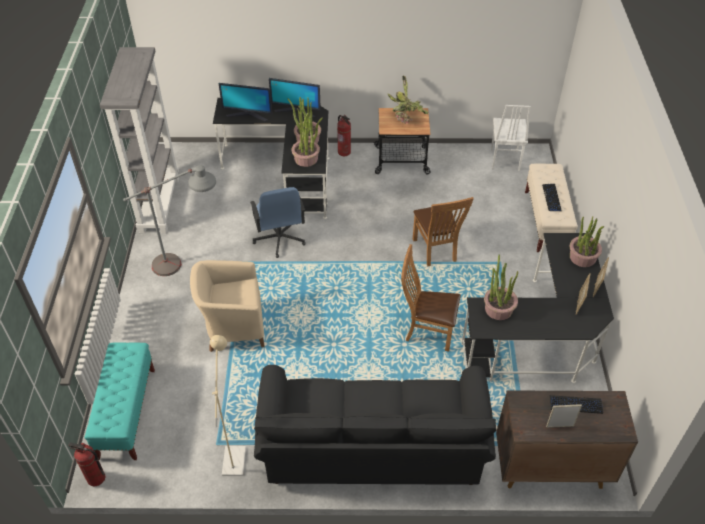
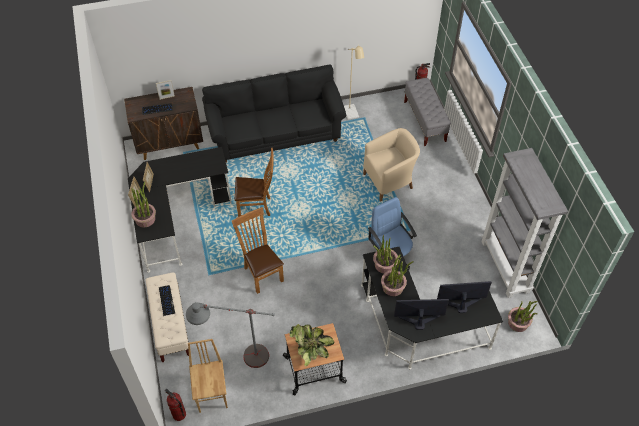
camera: 165 degrees right, 5 degrees up
(127, 413) = (424, 121): turquoise bench -> grey bench
(187, 266) = (448, 218): grey floor lamp -> grey floor lamp (238, 359)
(344, 152) = (373, 366): fire extinguisher -> fire extinguisher (179, 414)
(498, 309) = (206, 168): potted plant -> potted plant (518, 323)
(504, 160) = (212, 394): white chair -> brown chair

